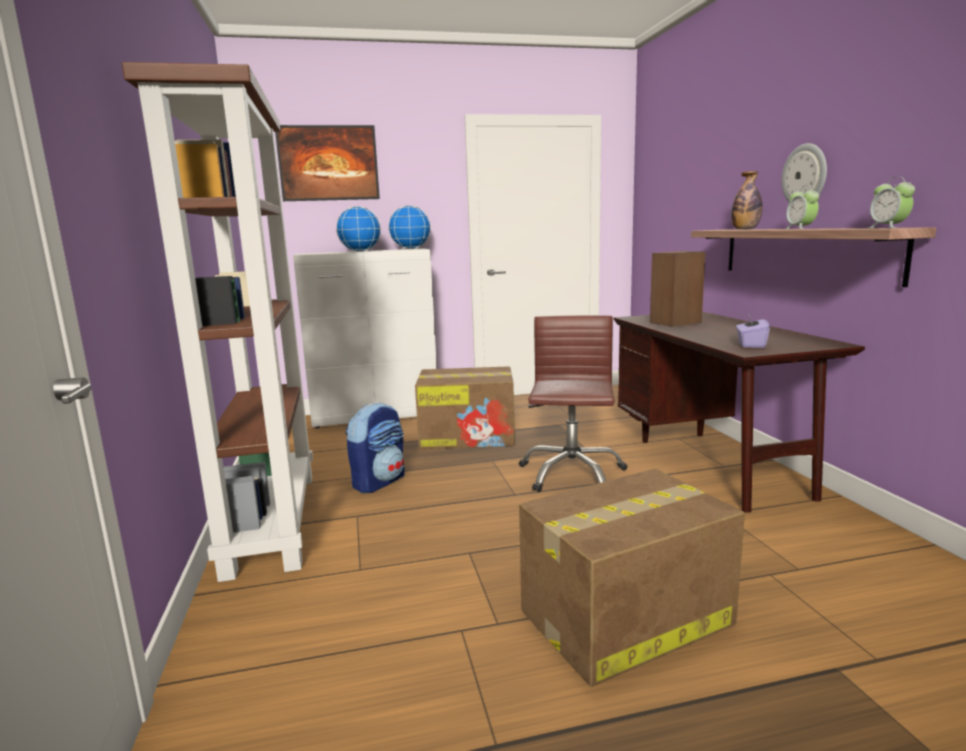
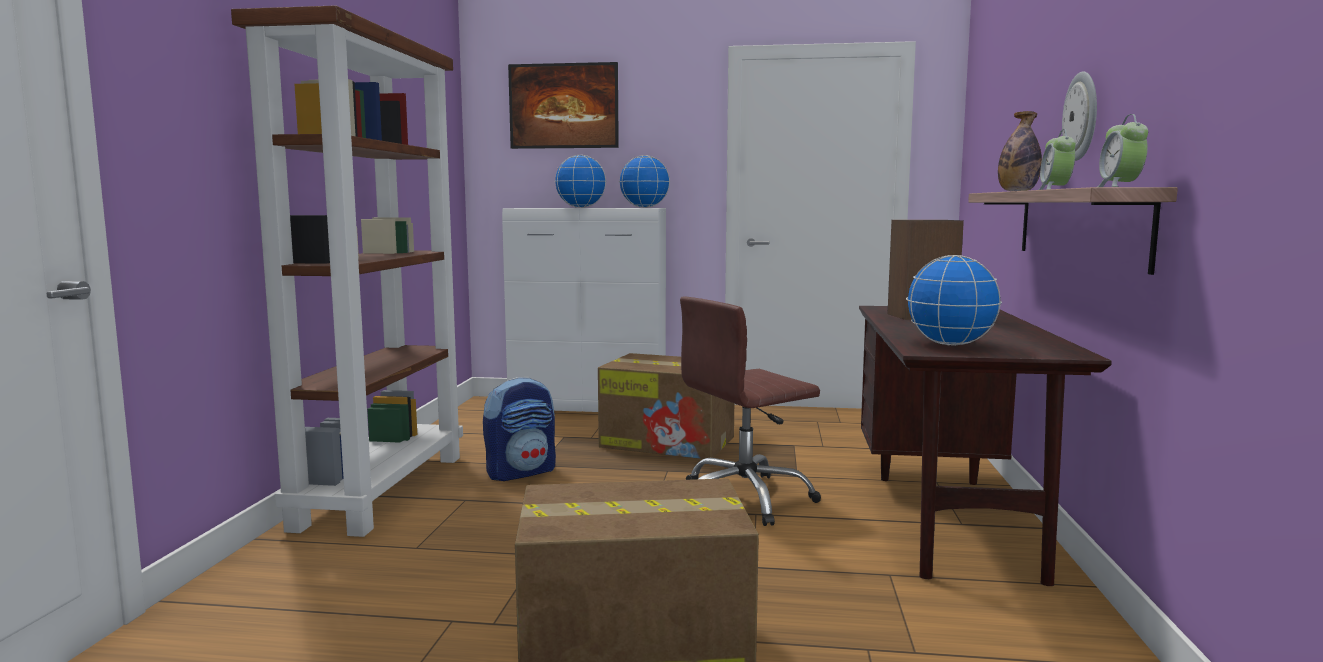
camera: 20 degrees right, 5 degrees down
(571, 473) = (745, 499): brown office chair -> brown office chair turned 150 degrees counterclockwise
(750, 344) = (951, 345): purple tissue box -> globe

